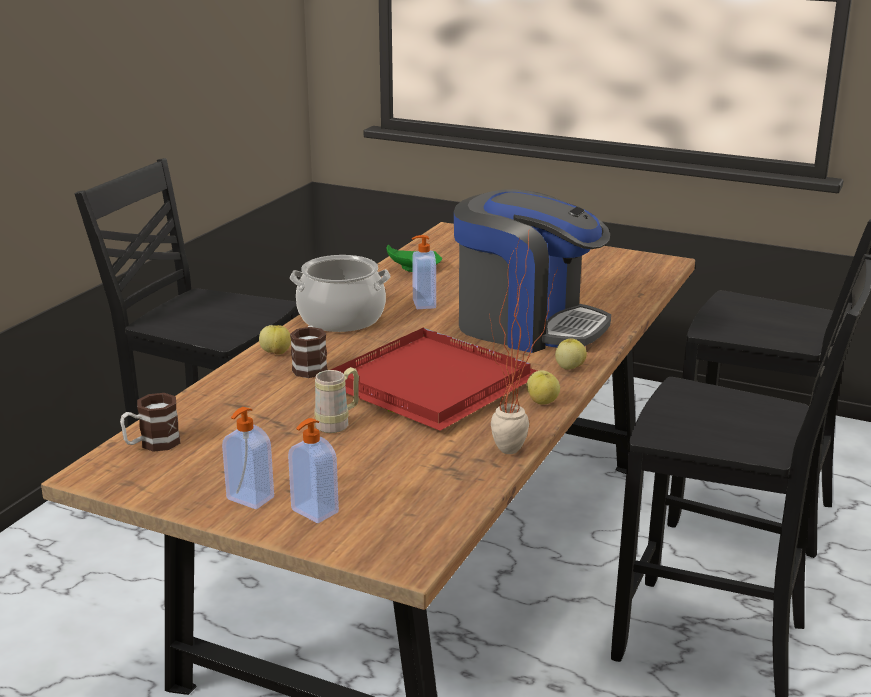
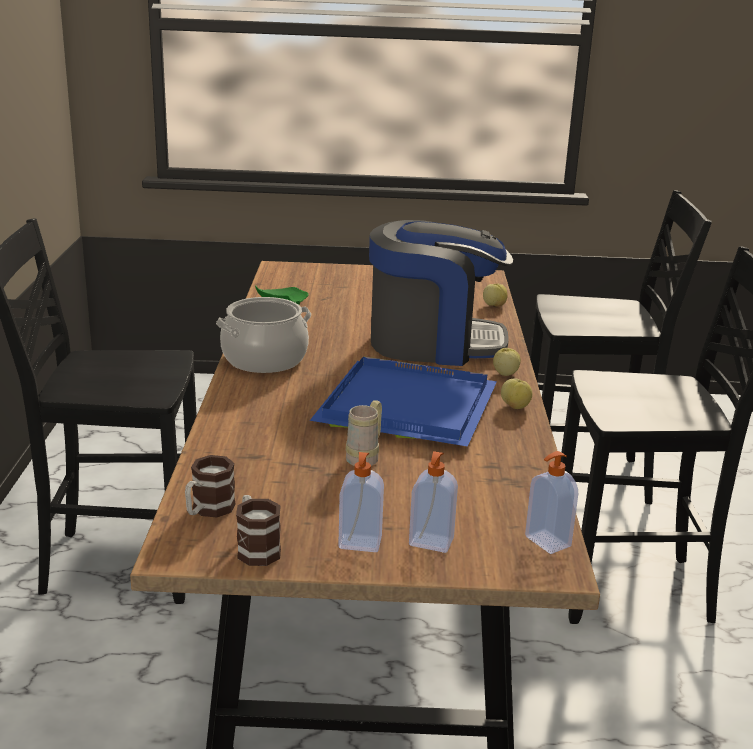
camera: 25 degrees left, 0 degrees up
(276, 353) = (236, 400): apple -> apple (494, 305)
(310, 367) = (283, 408): mug -> mug (255, 548)
(423, 304) = (325, 336): soap dispenser -> soap dispenser (546, 542)
(426, 384) = (403, 407): red tray -> blue tray
(517, 455) = (545, 456): potted plant -> none

